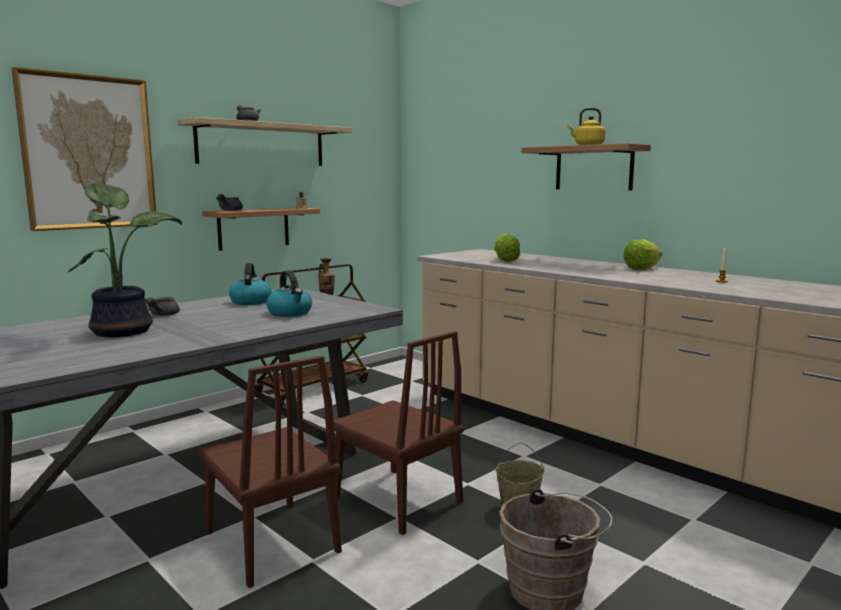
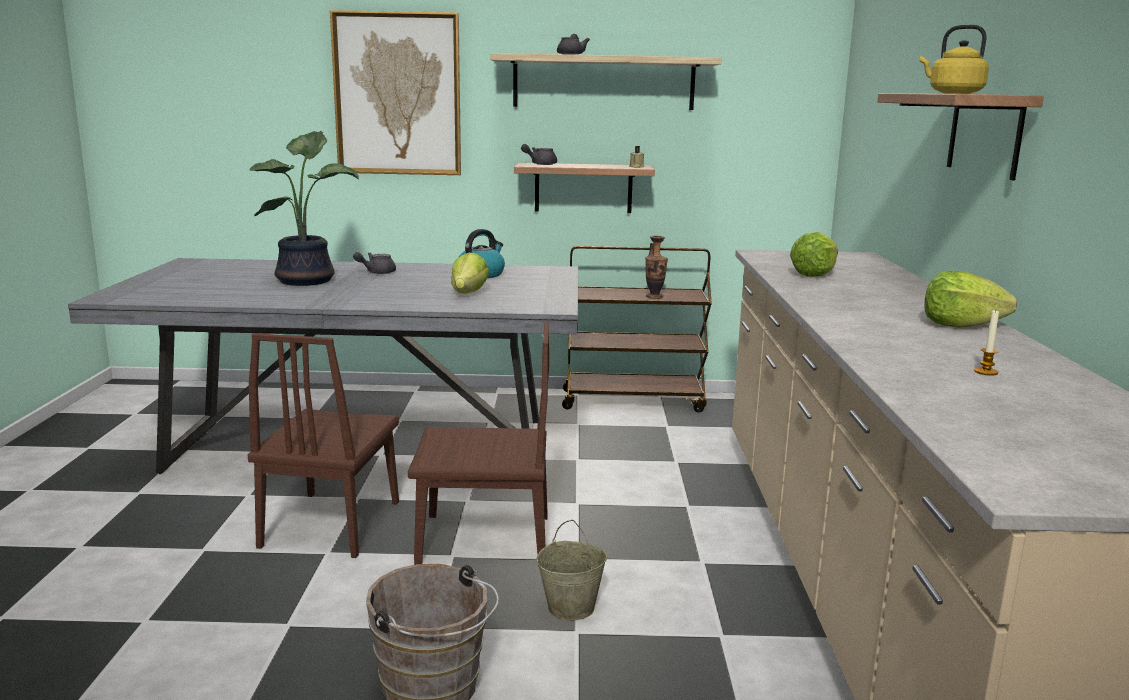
camera: 45 degrees right, 5 degrees up
(290, 313) = (468, 293): kettle -> lettuce
(397, 499) = (484, 540): brown chair -> brown chair turned 90 degrees counterclockwise

